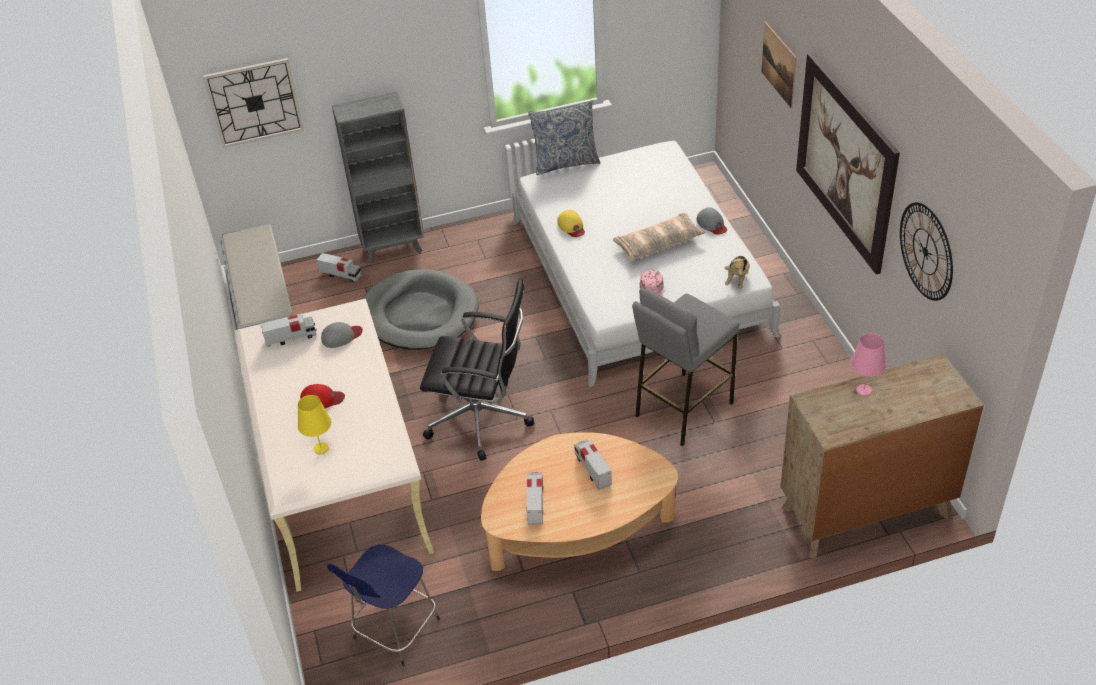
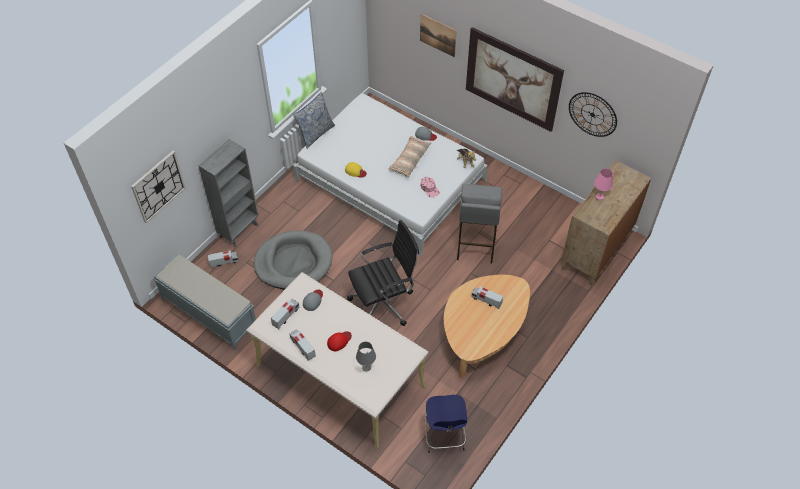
camera: 40 degrees left, 10 degrees up
(321, 448) = (366, 367): yellow table lamp -> grey table lamp
(535, 504) = (476, 333): toy truck -> toy truck (302, 347)

